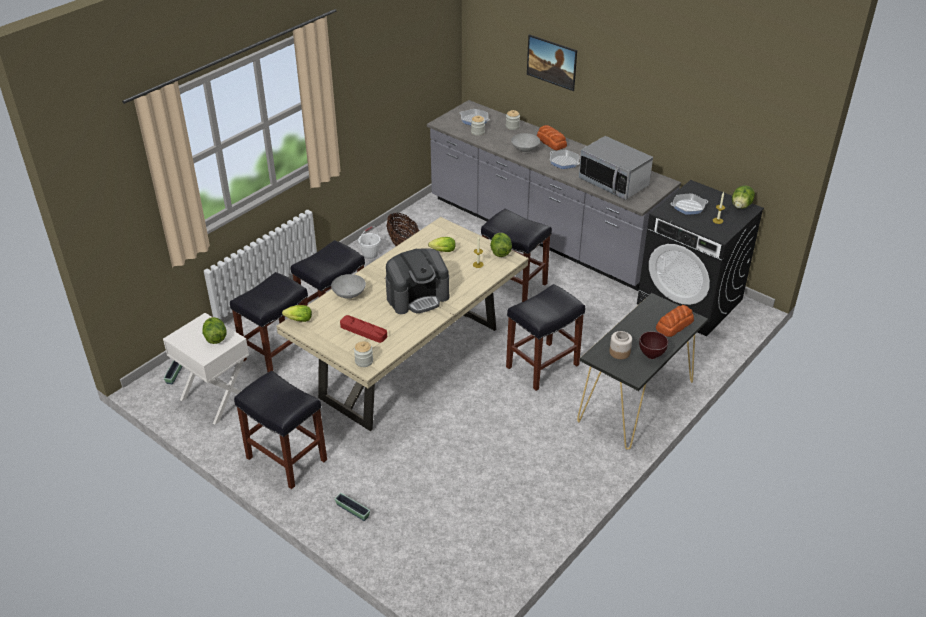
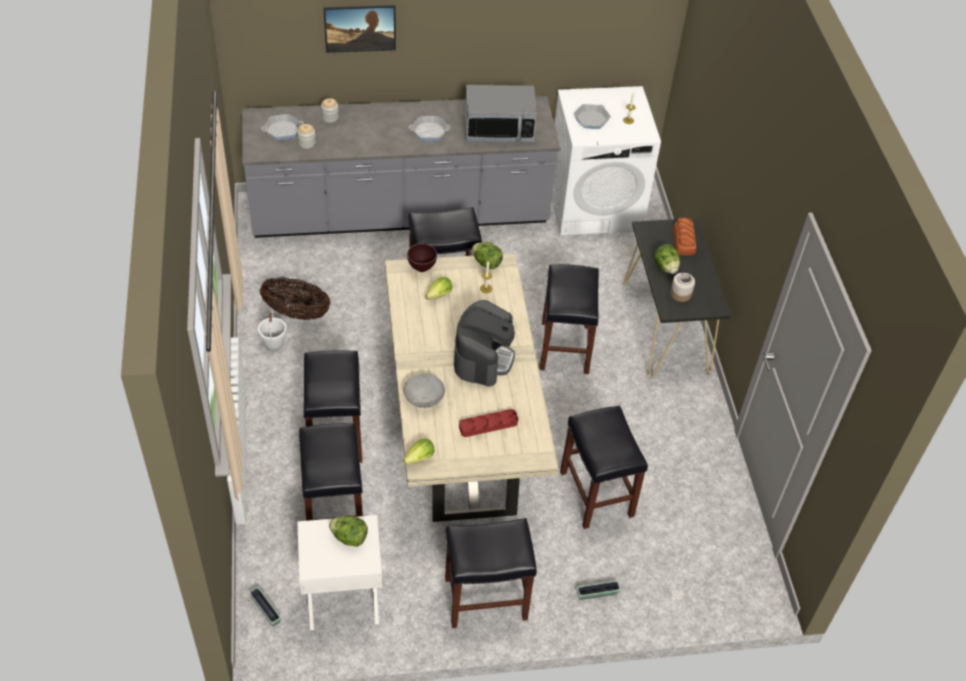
camera: 50 degrees left, 10 degrees up
(364, 361) = (530, 453): jar -> none
(437, 459) = (597, 494): none -> black stool
(525, 150) = (378, 138): grey bowl -> none
(551, 142) = (388, 115): bread -> none
(651, 355) = (703, 280): brown bowl -> brown bowl (421, 268)
(690, 302) = (595, 206): black washing machine -> white washing machine
(741, 206) = (626, 95): lettuce -> lettuce (666, 267)

